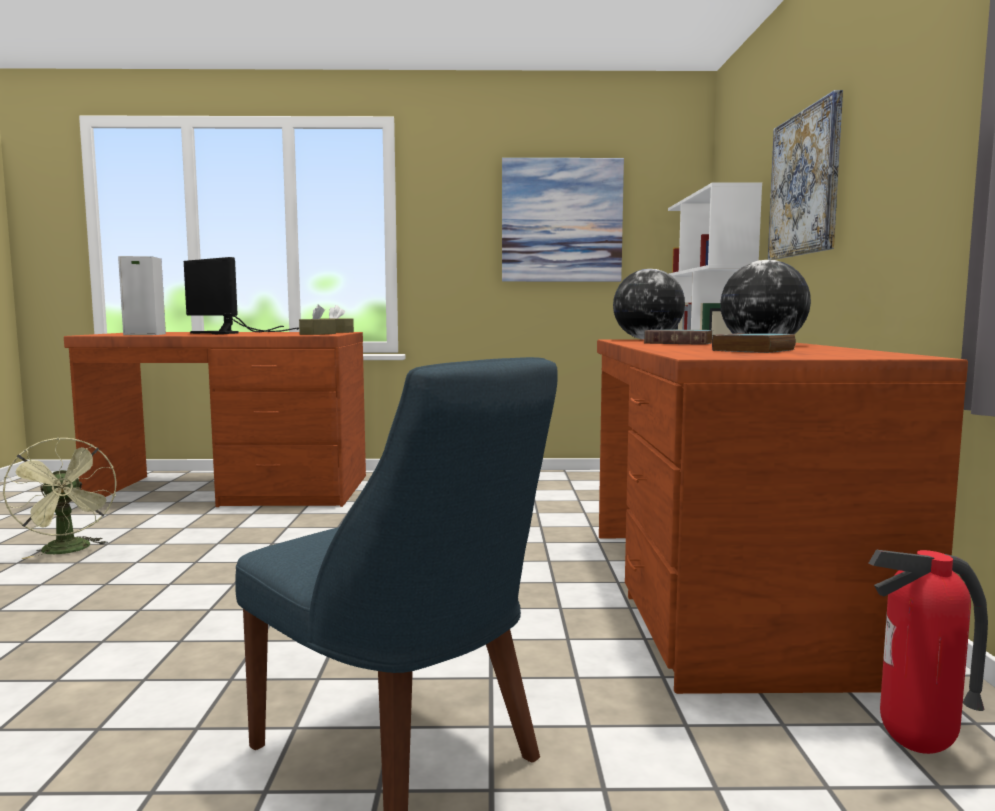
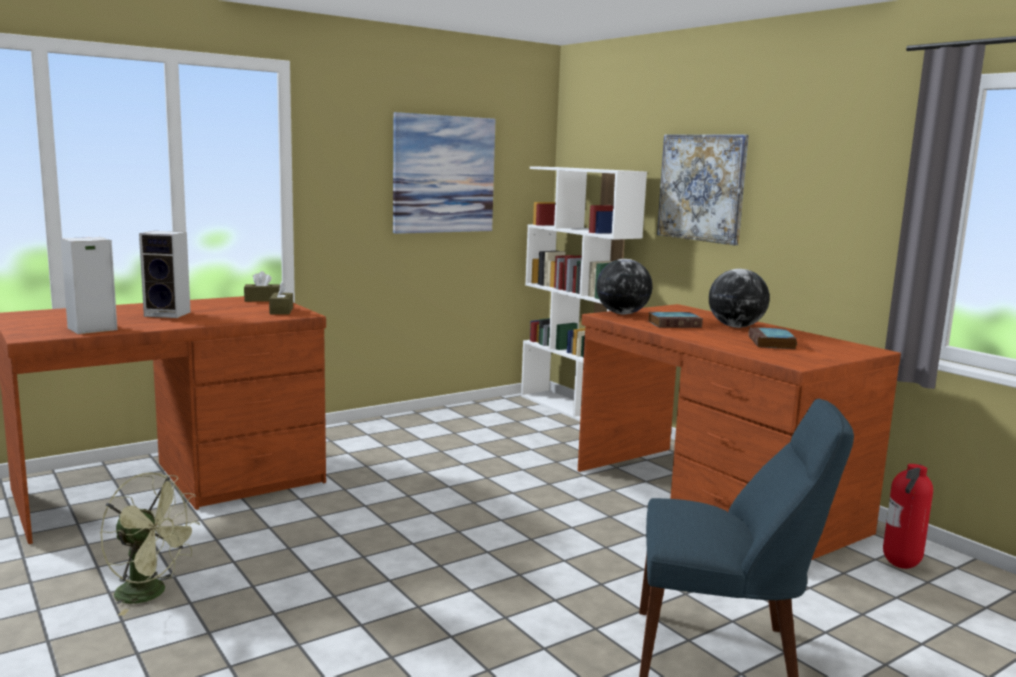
camera: 35 degrees left, 5 degrees up
(230, 333) = (169, 314): monitor -> speaker

